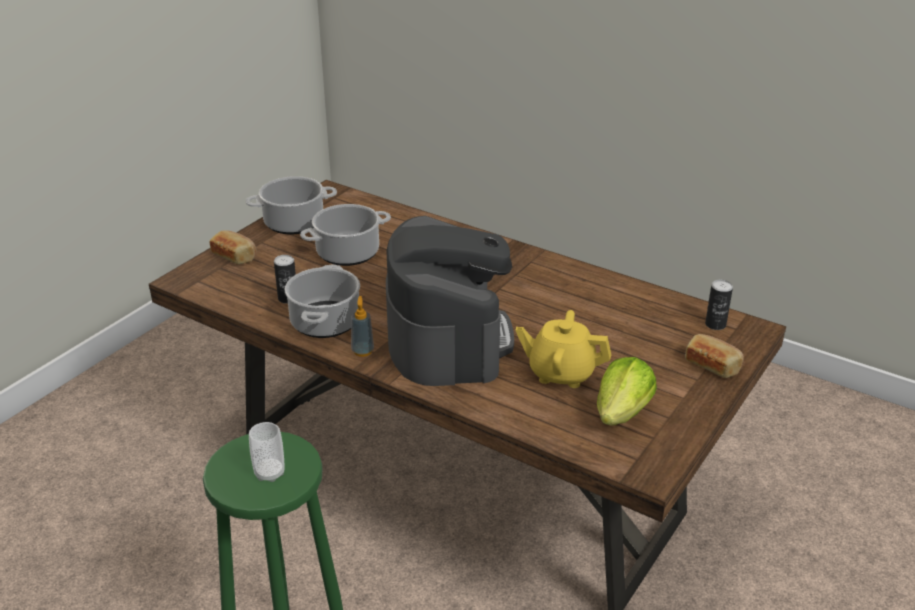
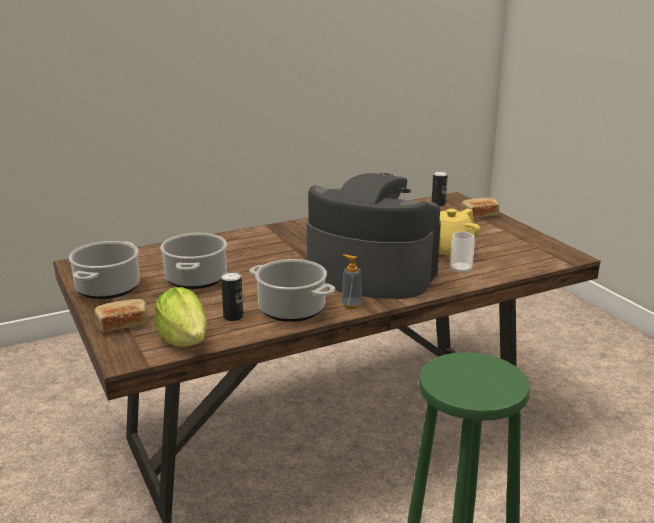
camera: 60 degrees left, 10 degrees down
(269, 473) = (484, 376): cup -> cup (460, 271)
(623, 412) = (506, 248): lettuce -> lettuce (184, 339)

